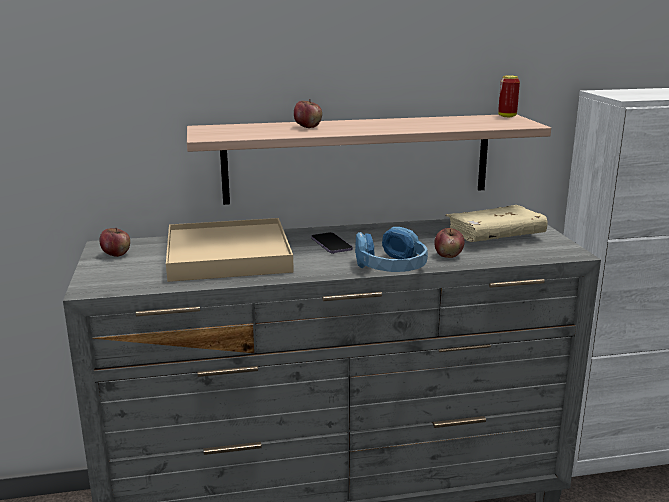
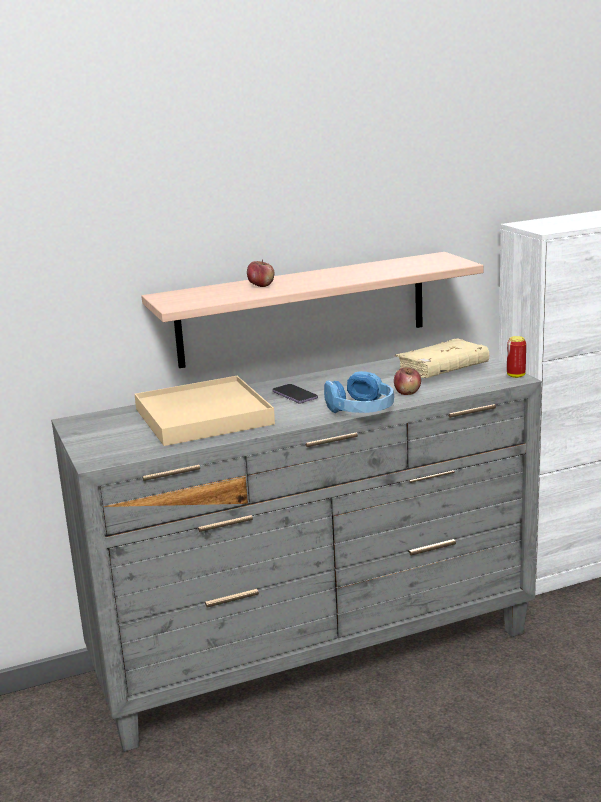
camera: 10 degrees left, 0 degrees up
(116, 254) = (93, 428): apple -> none
(507, 116) = (438, 255): can -> can (516, 376)

